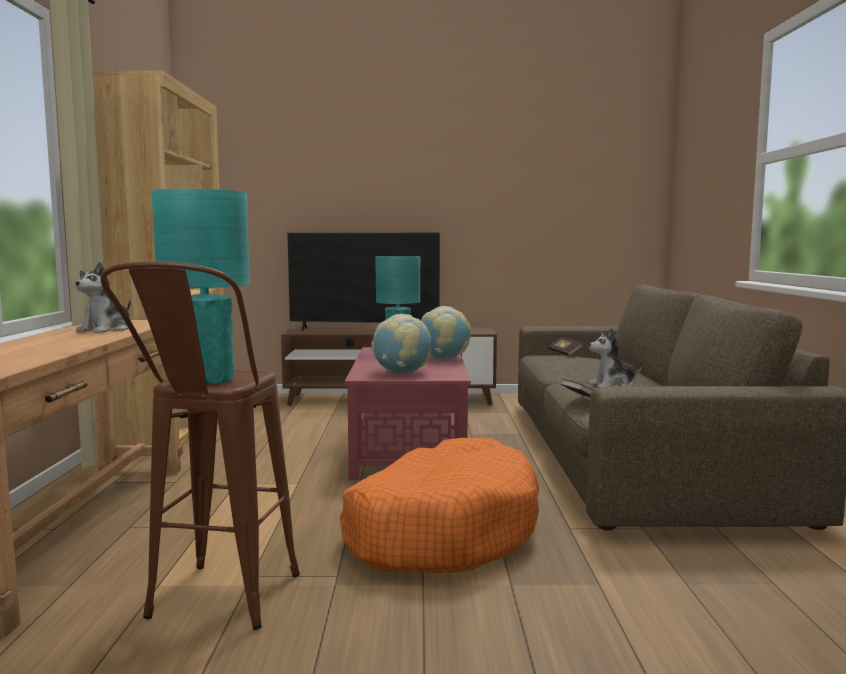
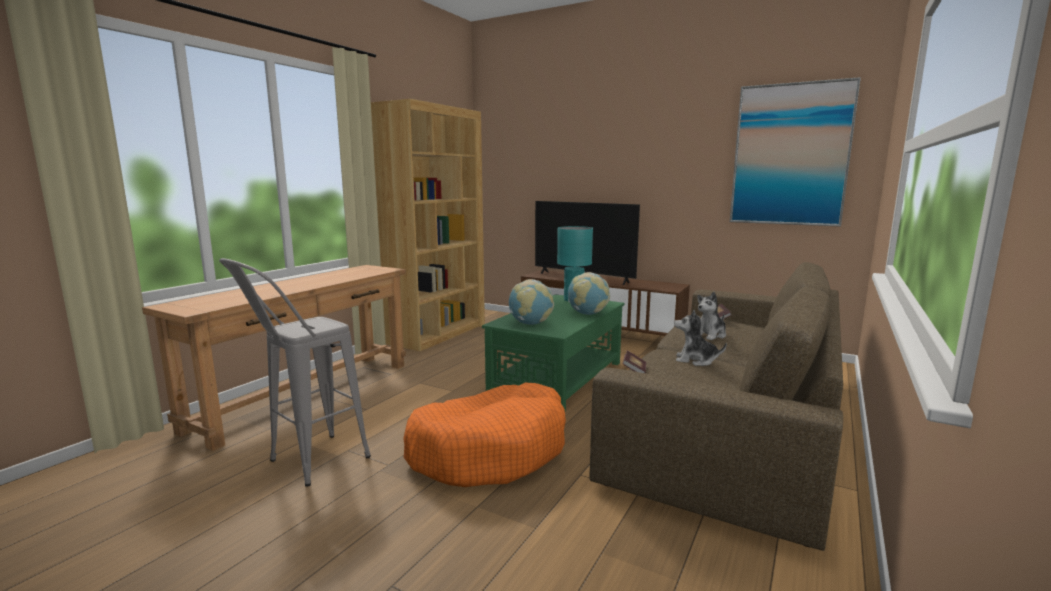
camera: 30 degrees right, 5 degrees up
(106, 329) = (345, 275): plush toy -> plush toy (710, 335)
(207, 380) = (298, 327): turquoise table lamp -> none
(215, 608) = (306, 465): brown stool -> grey stool
(408, 448) = (557, 378): red coffee table -> green coffee table
(586, 179) = (790, 155): none -> picture

